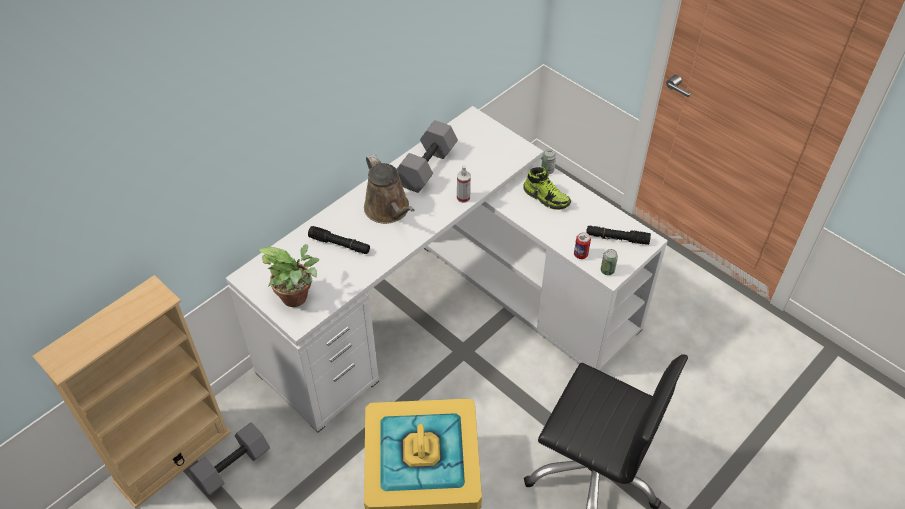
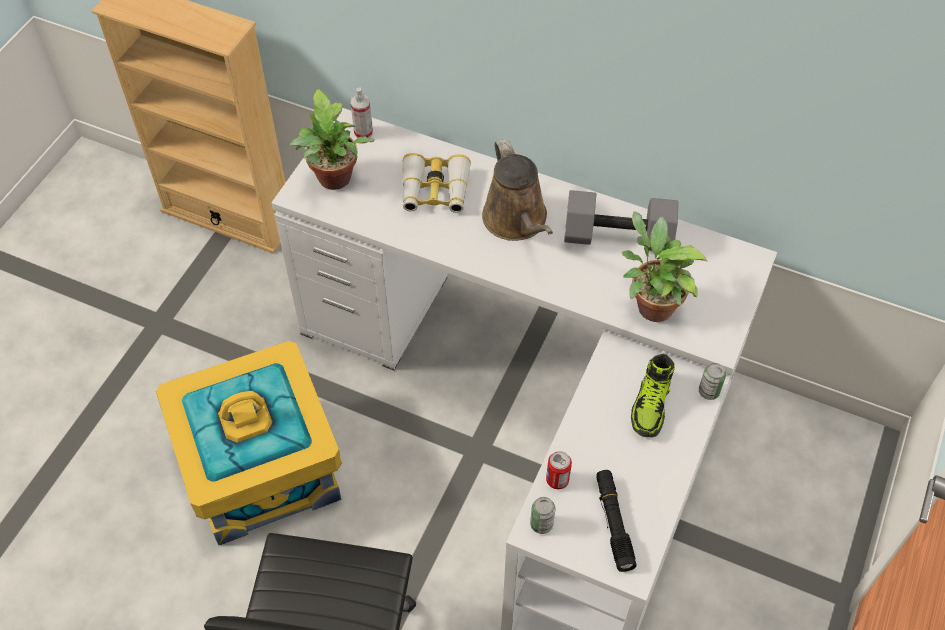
camera: 70 degrees right, 5 degrees up
(232, 465) = (234, 271): grey dumbbell -> none
(339, 244) = (435, 191): black flashlight -> binoculars
(389, 210) = (517, 221): brown watering can -> brown watering can turned 60 degrees counterclockwise
(463, 197) = (582, 296): spray bottle -> spray bottle (363, 132)
(485, 169) = (650, 305): none -> potted plant

